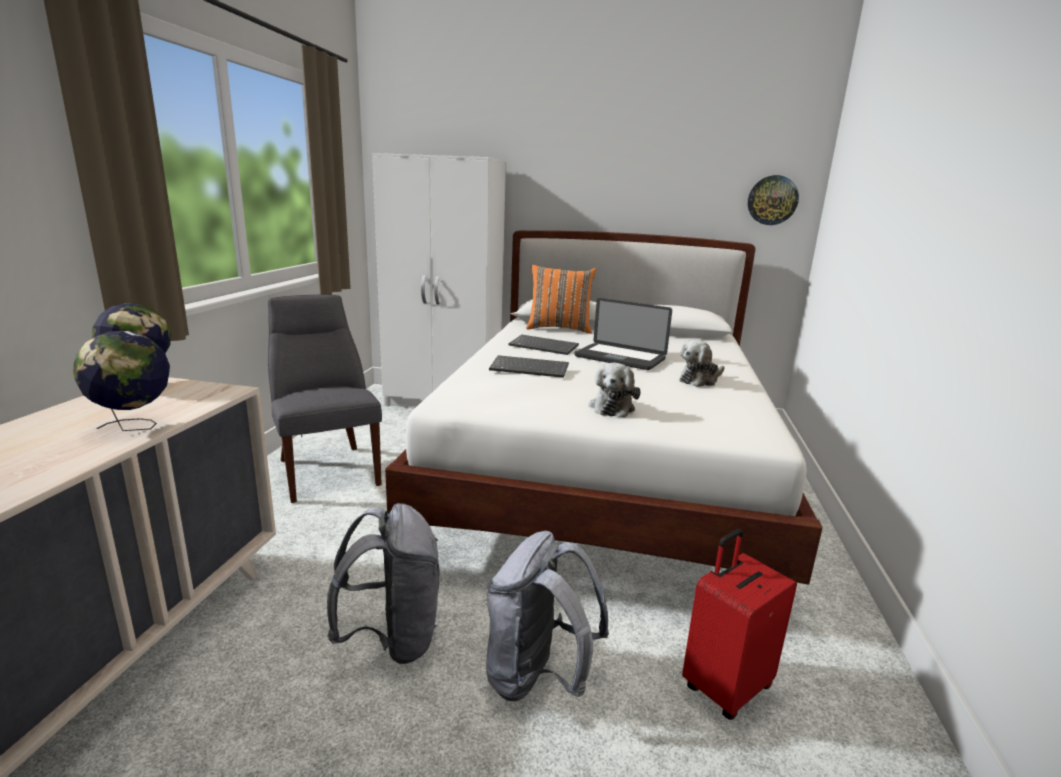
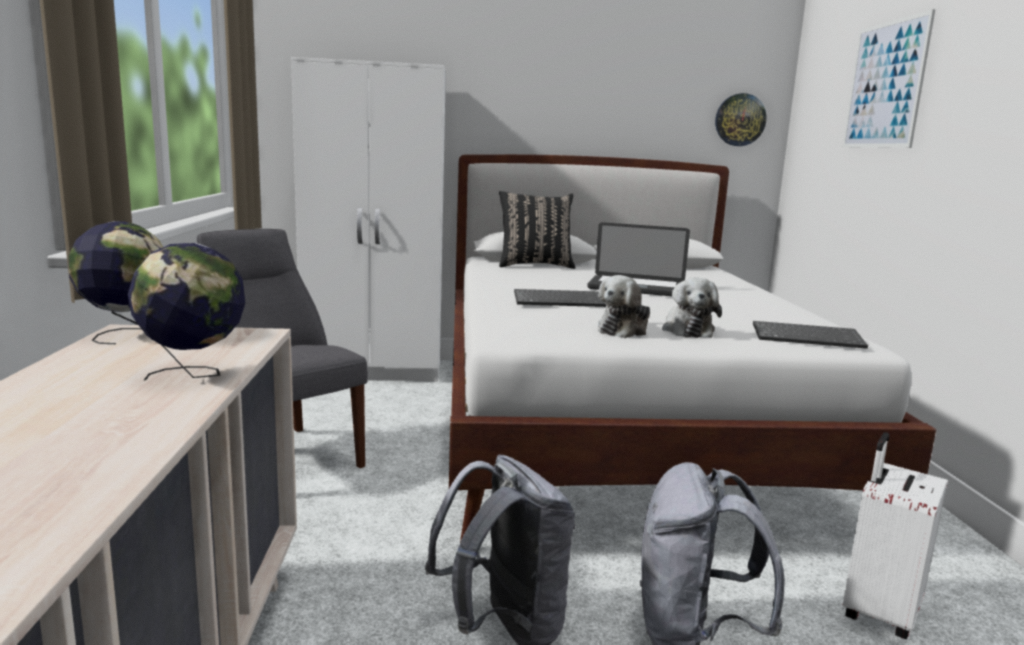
camera: 15 degrees left, 5 degrees down
(544, 346) = (543, 281): keyboard -> keyboard (808, 337)
(559, 329) = (534, 265): orange pillow -> black pillow
(700, 380) = (738, 303): plush toy -> plush toy (624, 330)
(725, 686) = (878, 611): red suitcase -> white suitcase
(885, 173) = (885, 85): none -> picture

